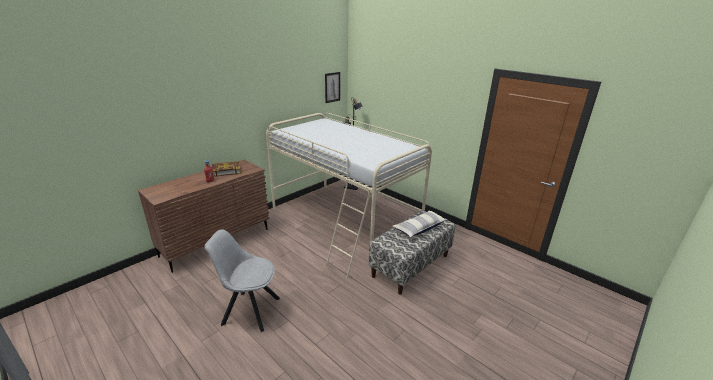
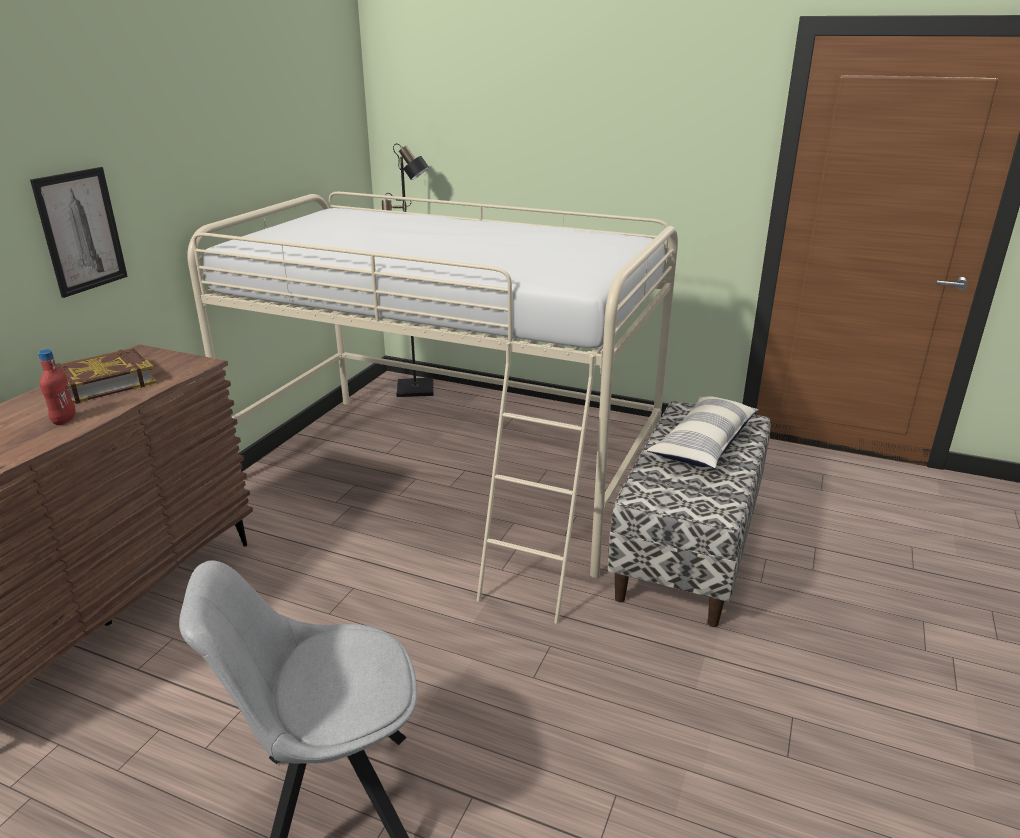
camera: 20 degrees left, 0 degrees up
(332, 87) = (335, 122): picture -> picture (81, 231)

